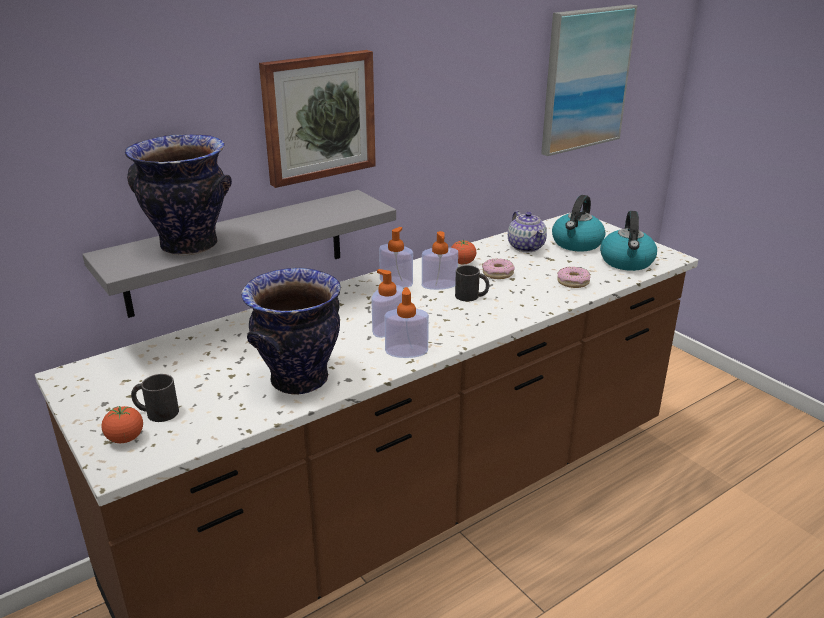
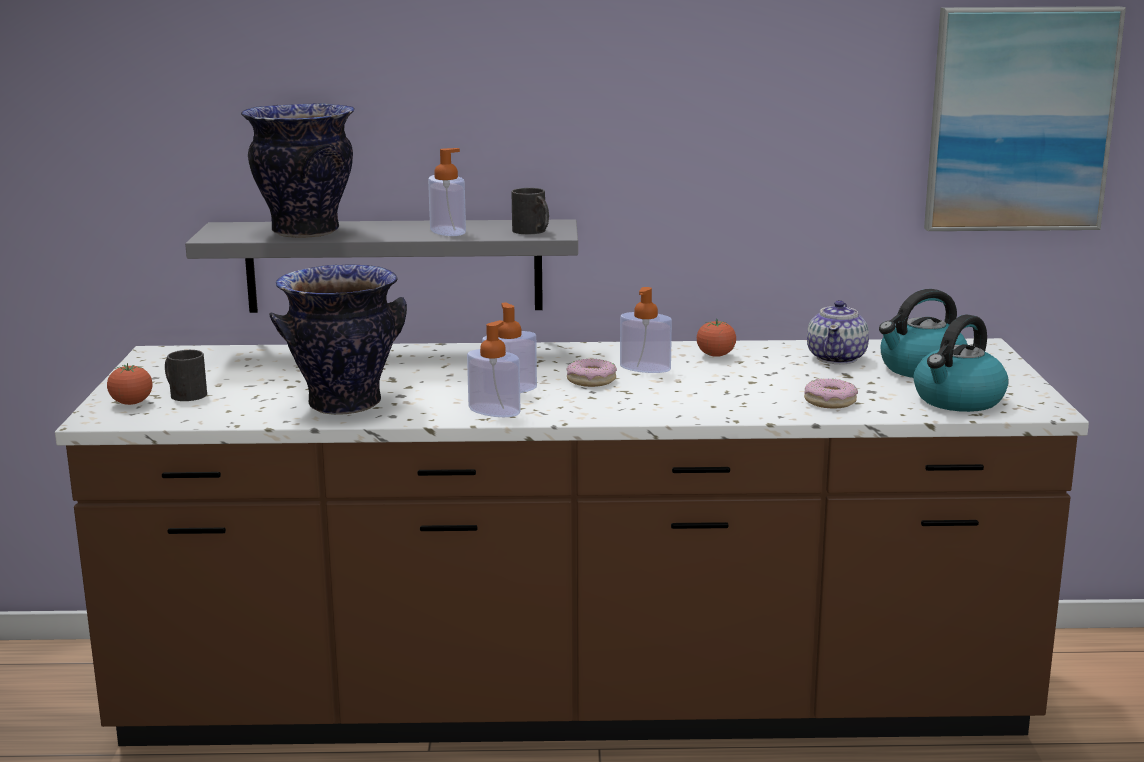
camera: 35 degrees right, 10 degrees down
(318, 117) = (519, 110): picture -> none
(396, 282) = (597, 355): soap dispenser -> soap dispenser (448, 231)
(471, 296) = (664, 385): black mug -> black mug (533, 232)
(497, 273) = (742, 373): donut -> donut (591, 380)

